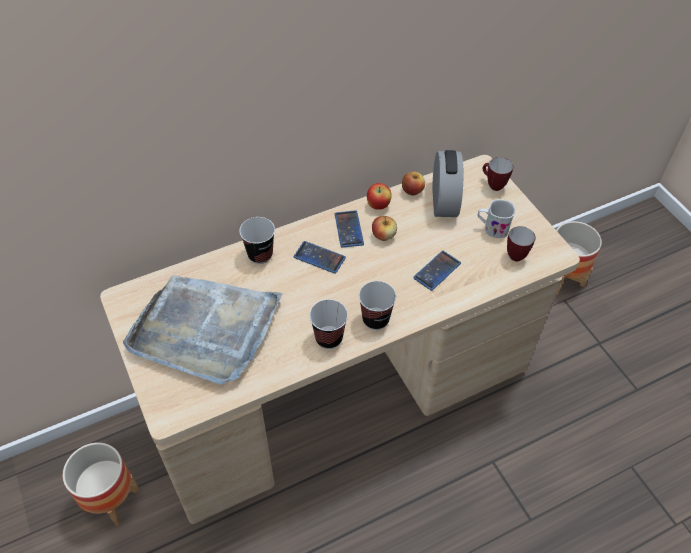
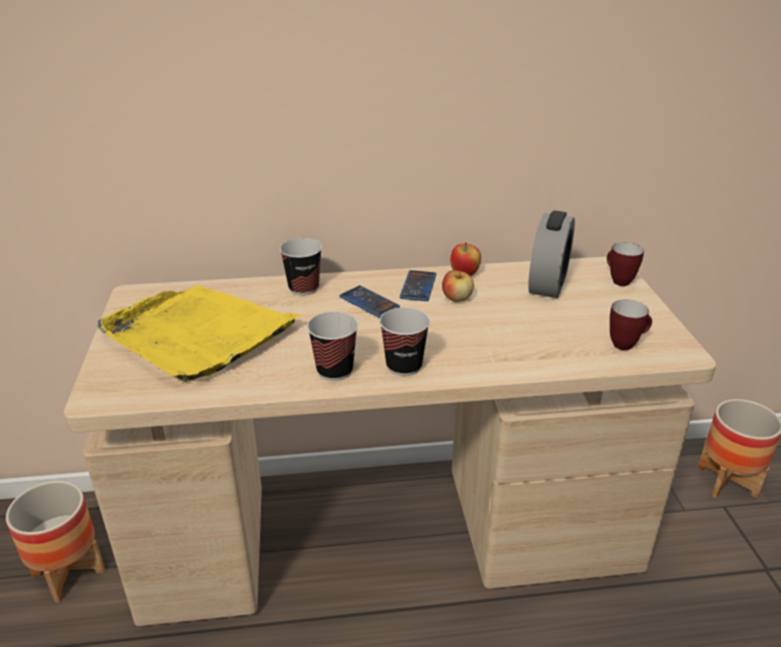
camera: 20 degrees right, 20 degrees down
(205, 329) = (198, 334): grey tray -> yellow tray
(412, 191) = (512, 269): apple -> none
(437, 271) = (508, 339): phone -> none
(492, 228) = (600, 316): white mug -> none

